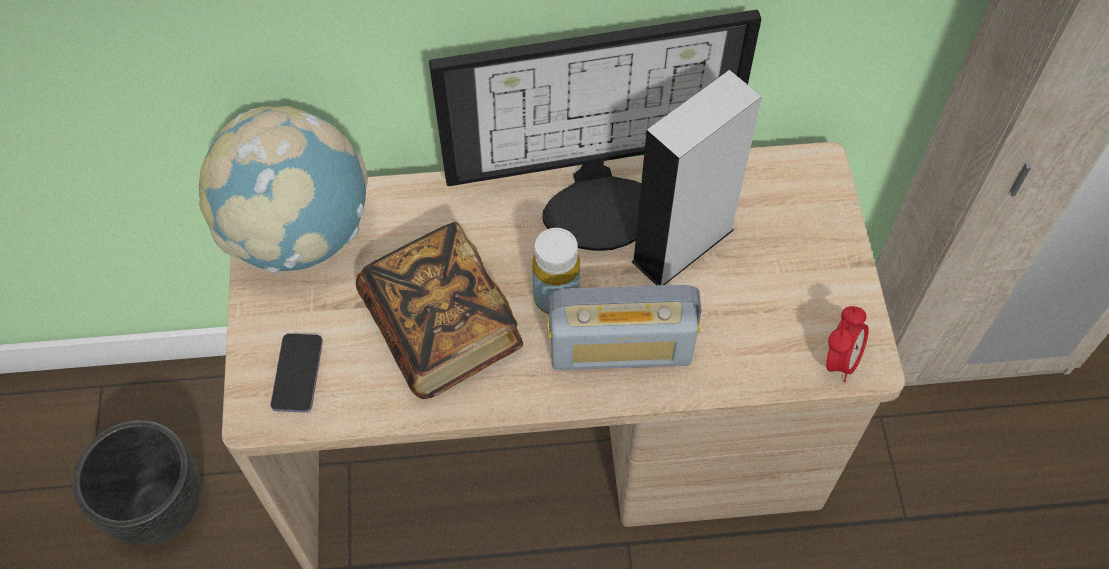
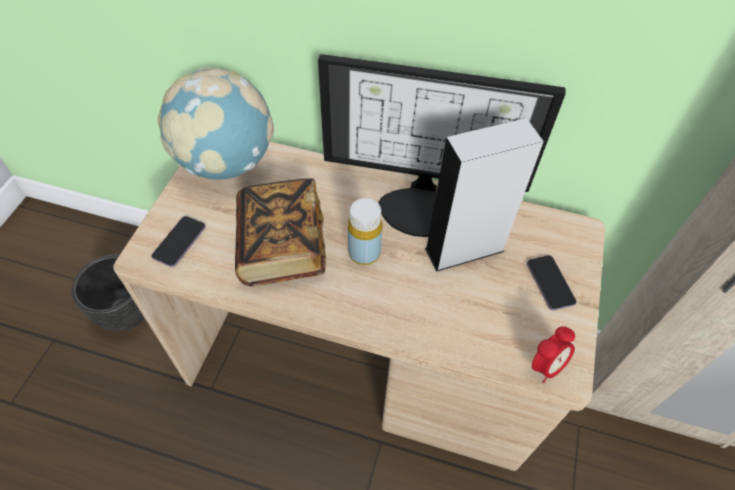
camera: 20 degrees right, 5 degrees down
(620, 349) = (391, 301): radio -> none
(806, 252) = (550, 283): none -> phone

